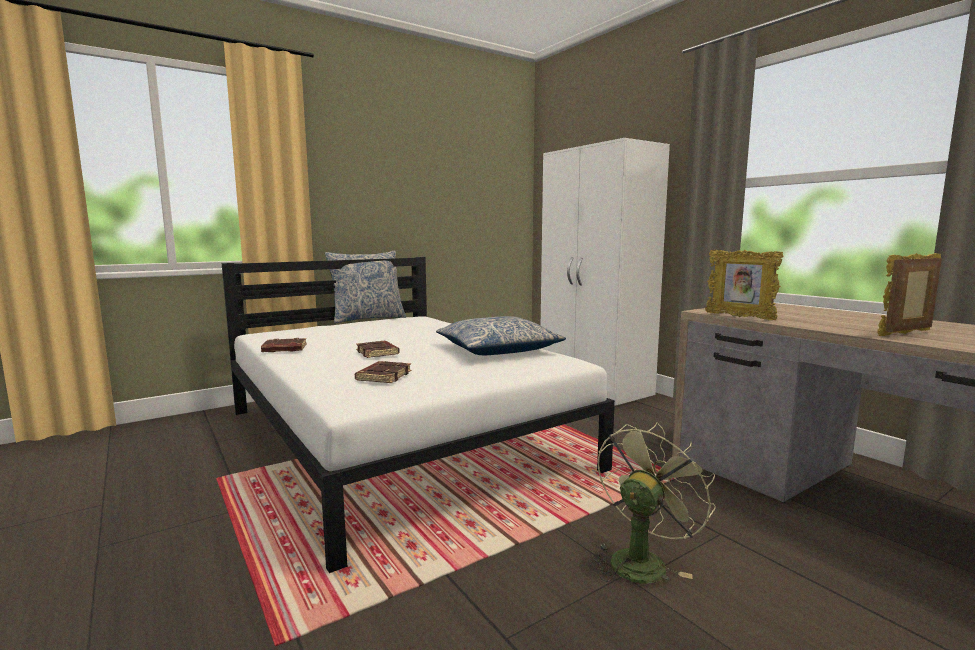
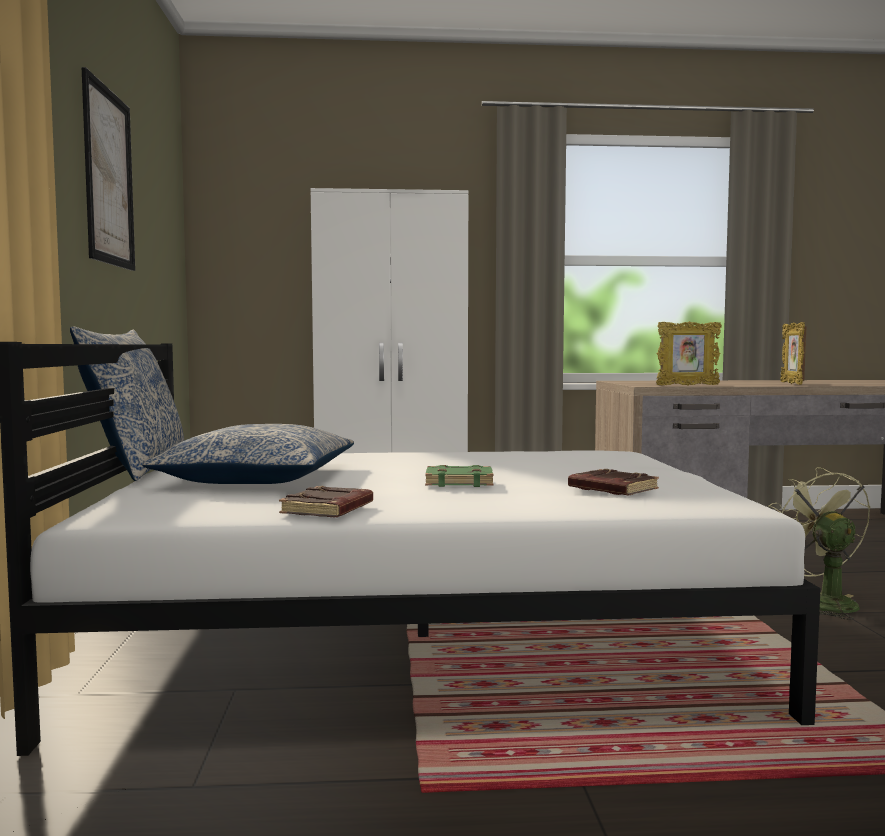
camera: 60 degrees left, 5 degrees down
(378, 353) = (460, 482): brown book -> green book
(409, 172) = (108, 177): none -> picture
(497, 350) = (519, 458): pillow -> pillow (257, 478)

